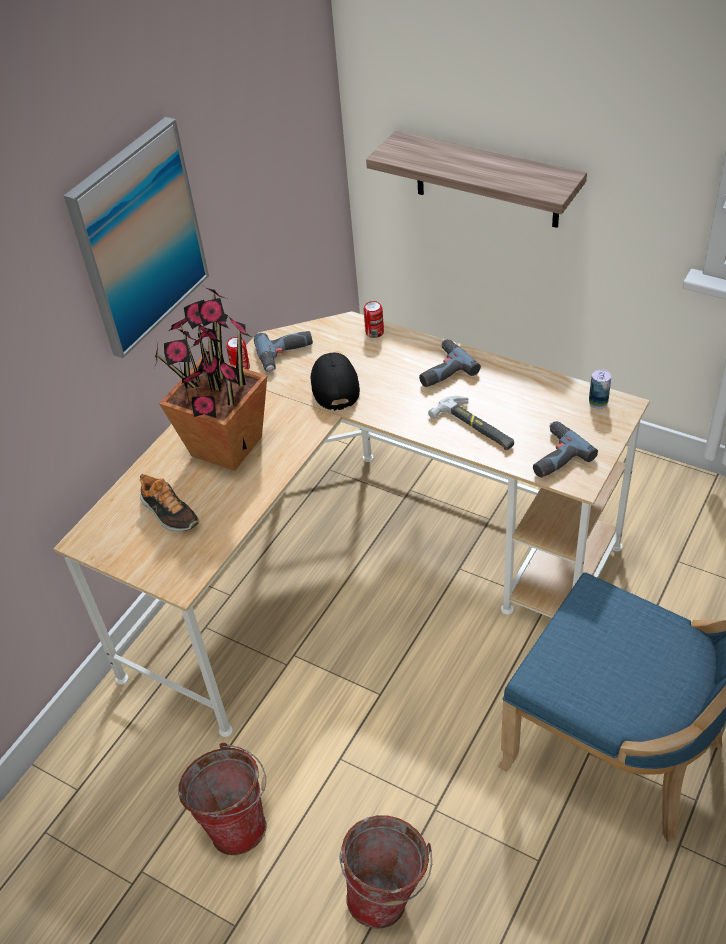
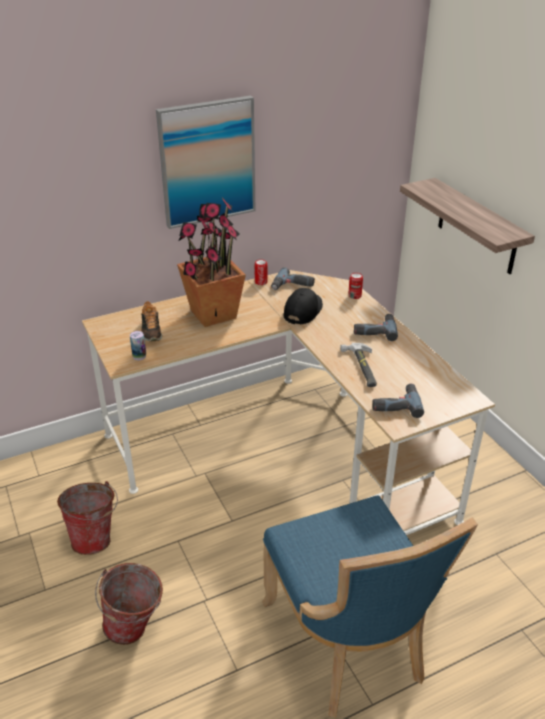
camera: 30 degrees right, 10 degrees down
(598, 403) = (456, 390): can -> can (139, 356)

